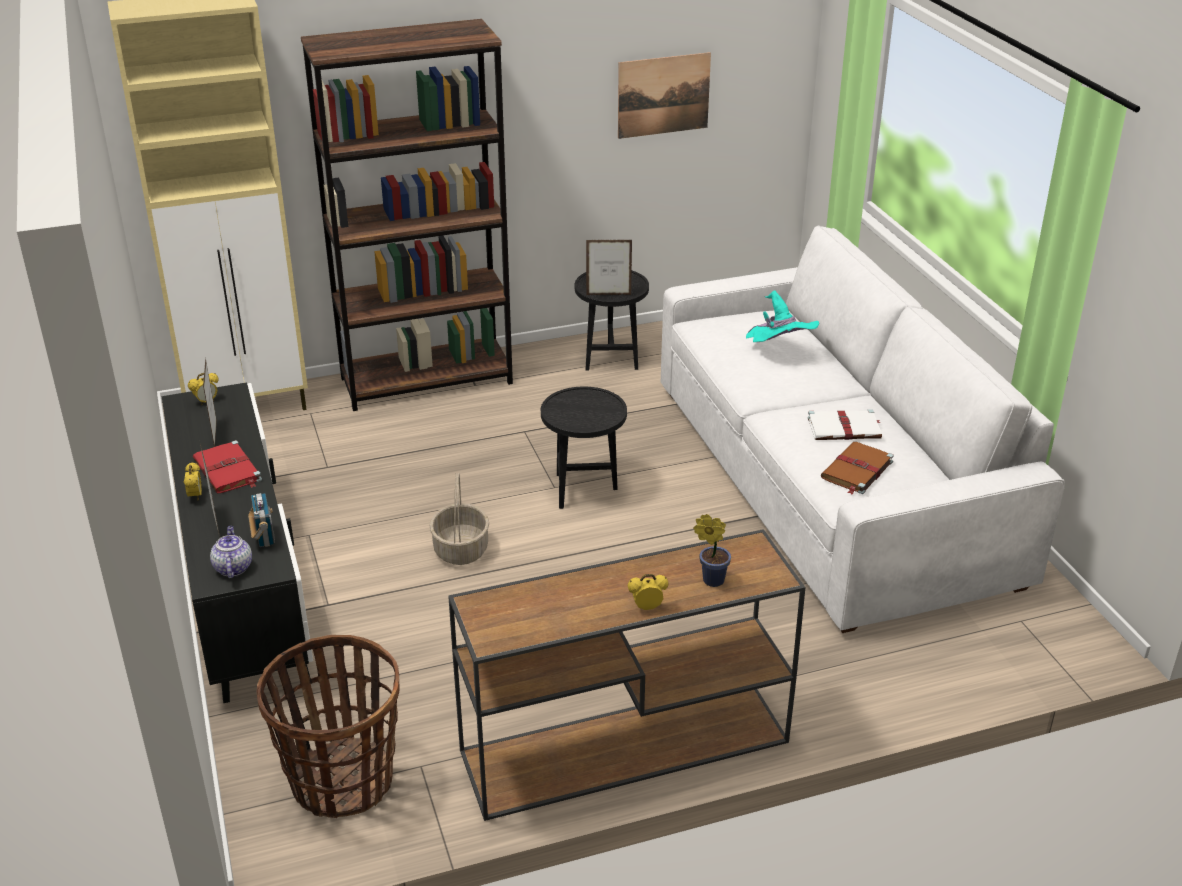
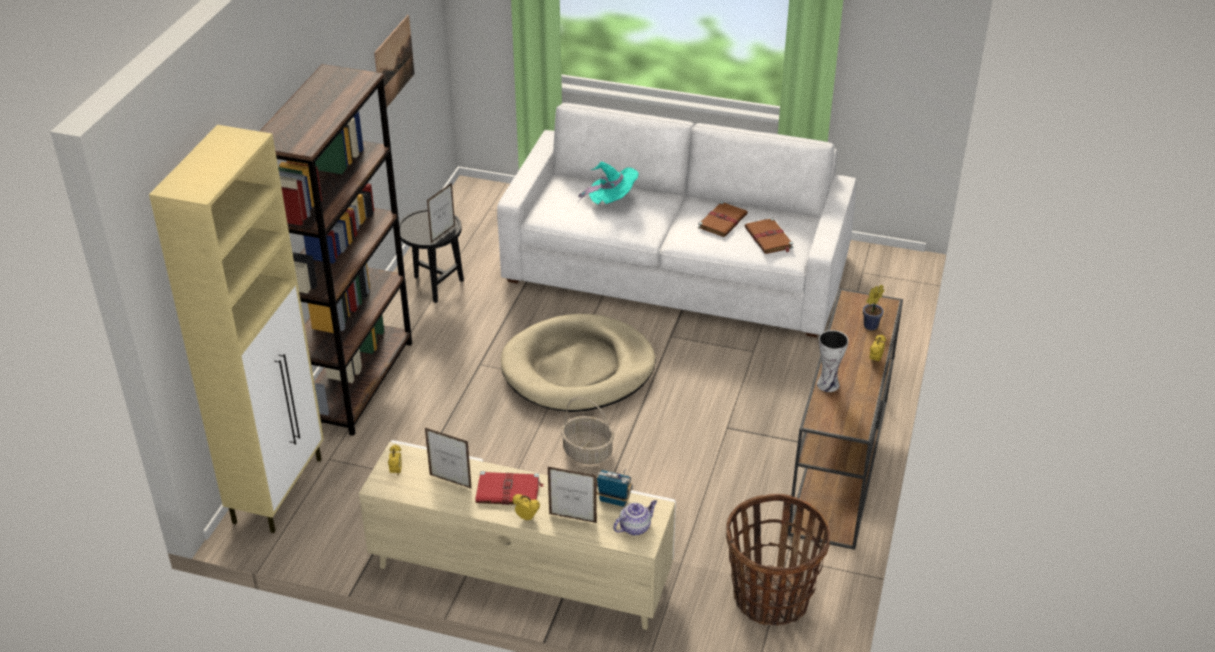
camera: 55 degrees left, 5 degrees up
(232, 567) = (635, 527): teapot -> teapot turned 120 degrees clockwise
(245, 584) = (521, 573): black tv stand -> beige tv stand
(557, 587) = (829, 384): none -> vase
(584, 490) = (578, 369): black side table -> beige dog bed
(845, 428) = (723, 221): white book -> brown book

